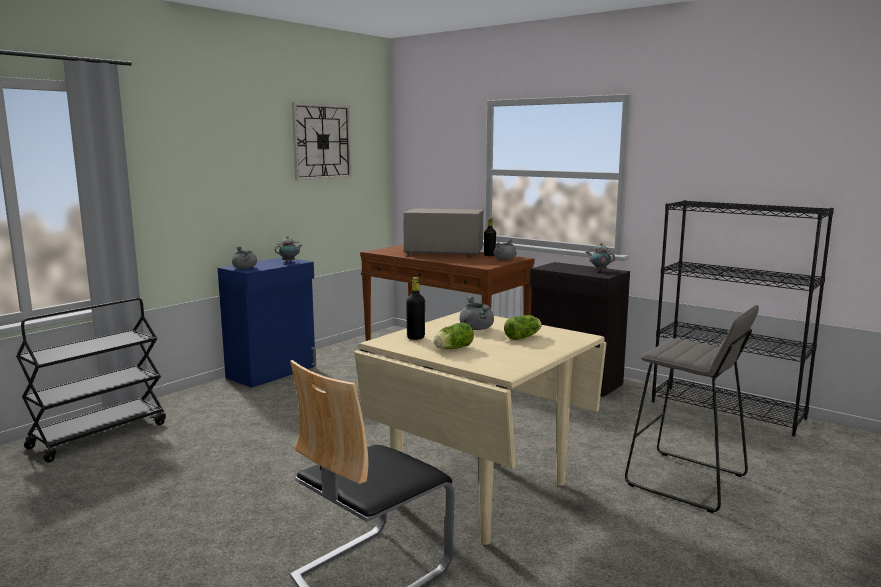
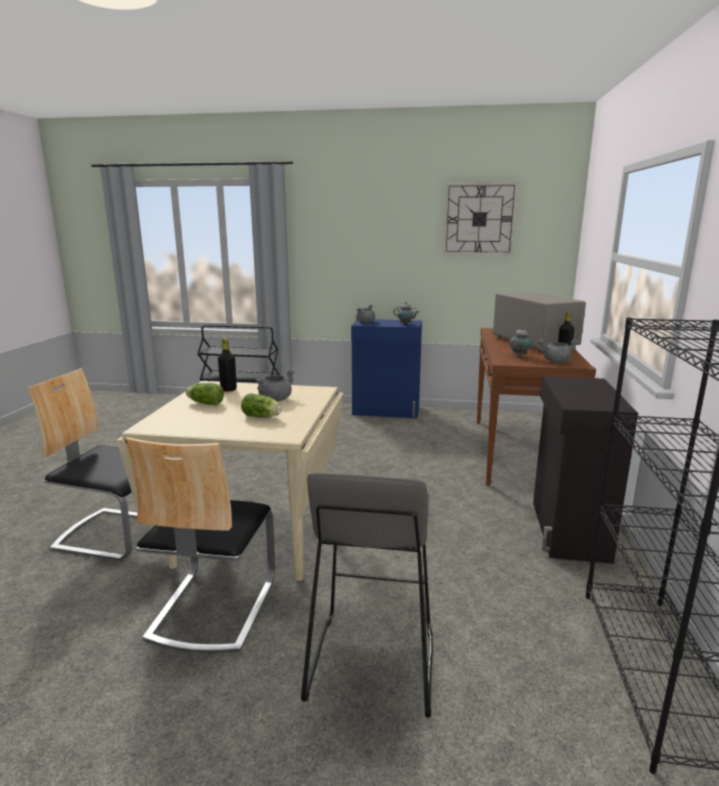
camera: 60 degrees right, 5 degrees up
(575, 530) = (213, 607): none -> chair
(599, 270) = (600, 400): teapot -> teapot (519, 356)

